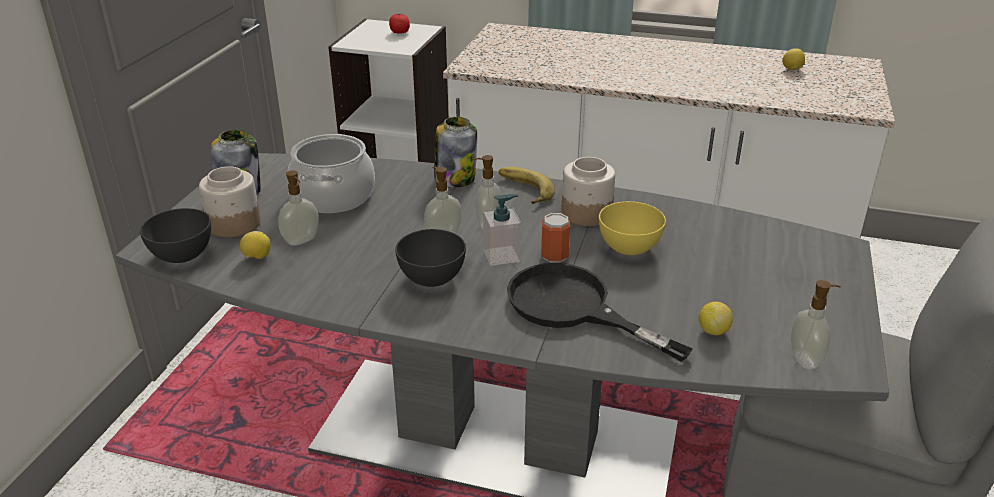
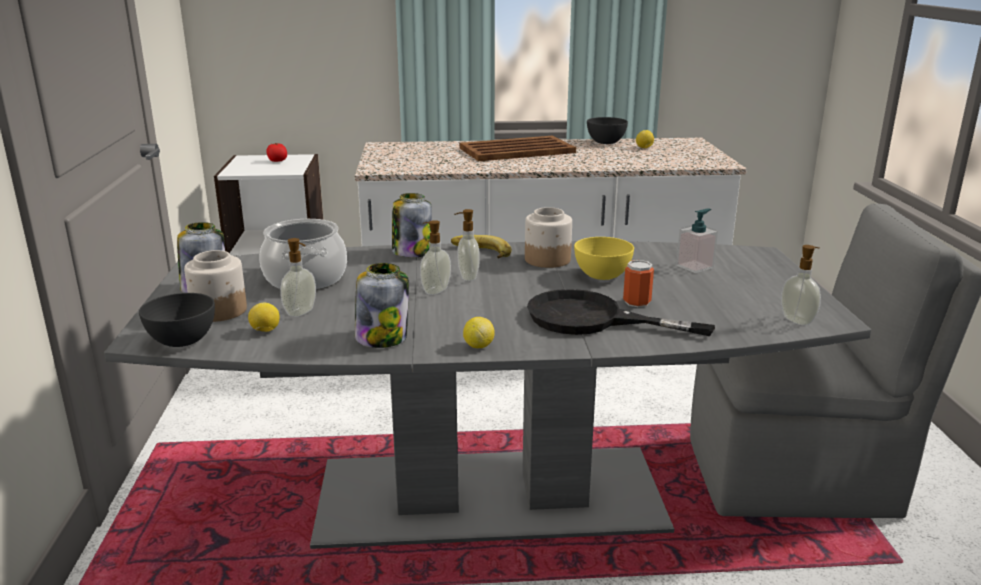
camera: 20 degrees left, 10 degrees down
(353, 289) = (382, 337): none -> jar
(432, 278) = (451, 319): grey bowl -> grey bowl (606, 142)
(501, 255) = (499, 295): soap dispenser -> soap dispenser (695, 266)
(554, 256) = (545, 289): can -> can (637, 302)
(640, 55) = (518, 150): none -> brown tray
(713, 330) = (714, 315): lemon -> lemon (478, 346)

